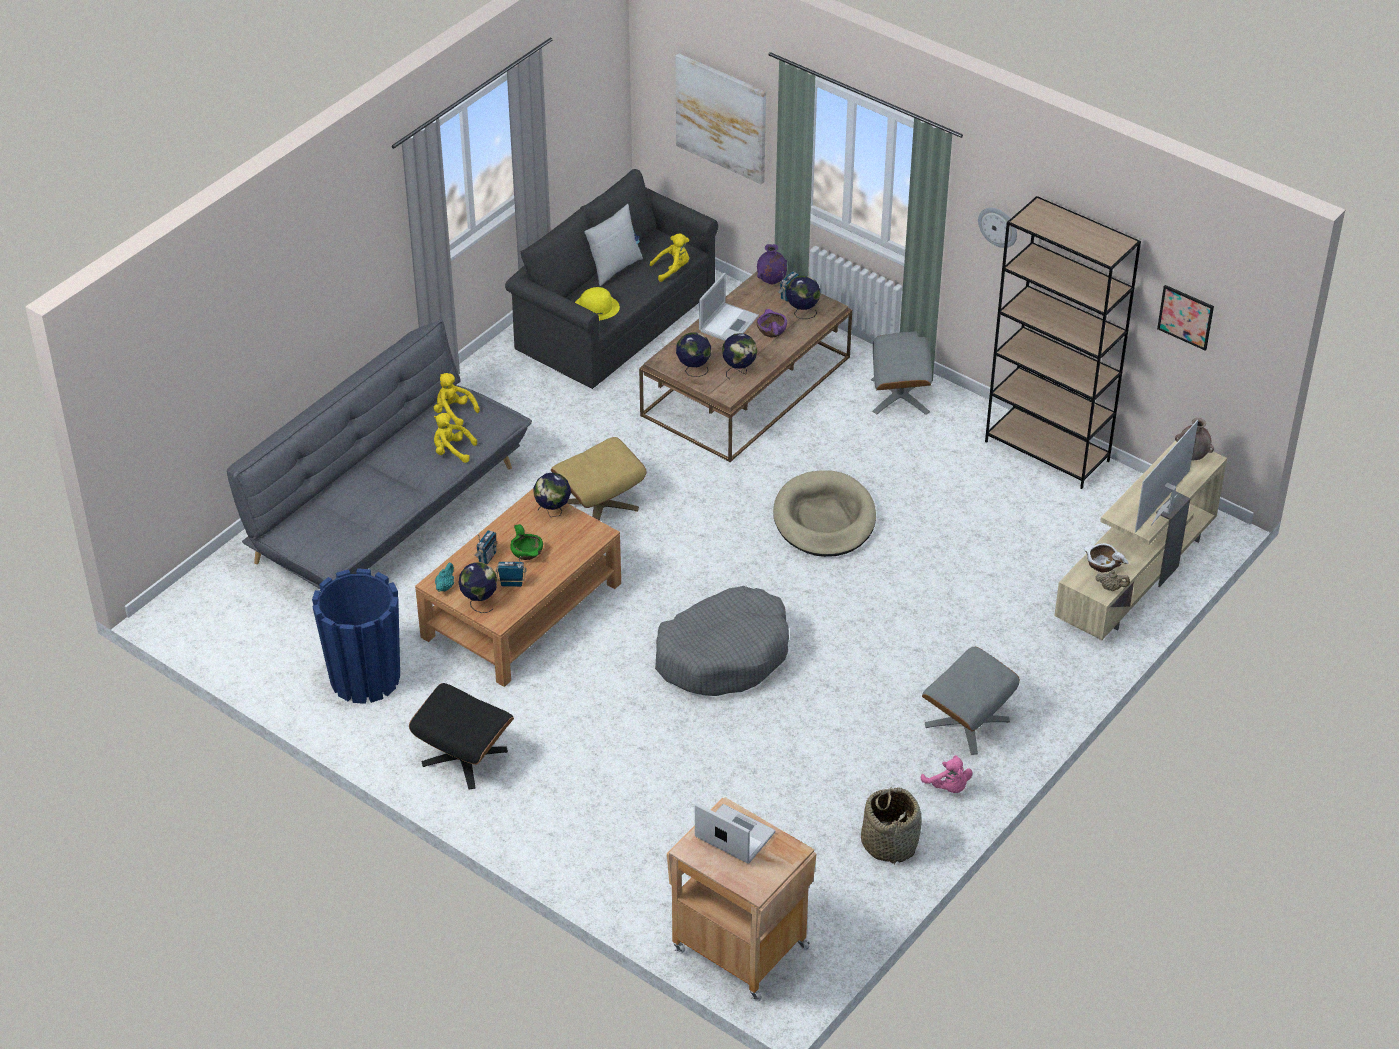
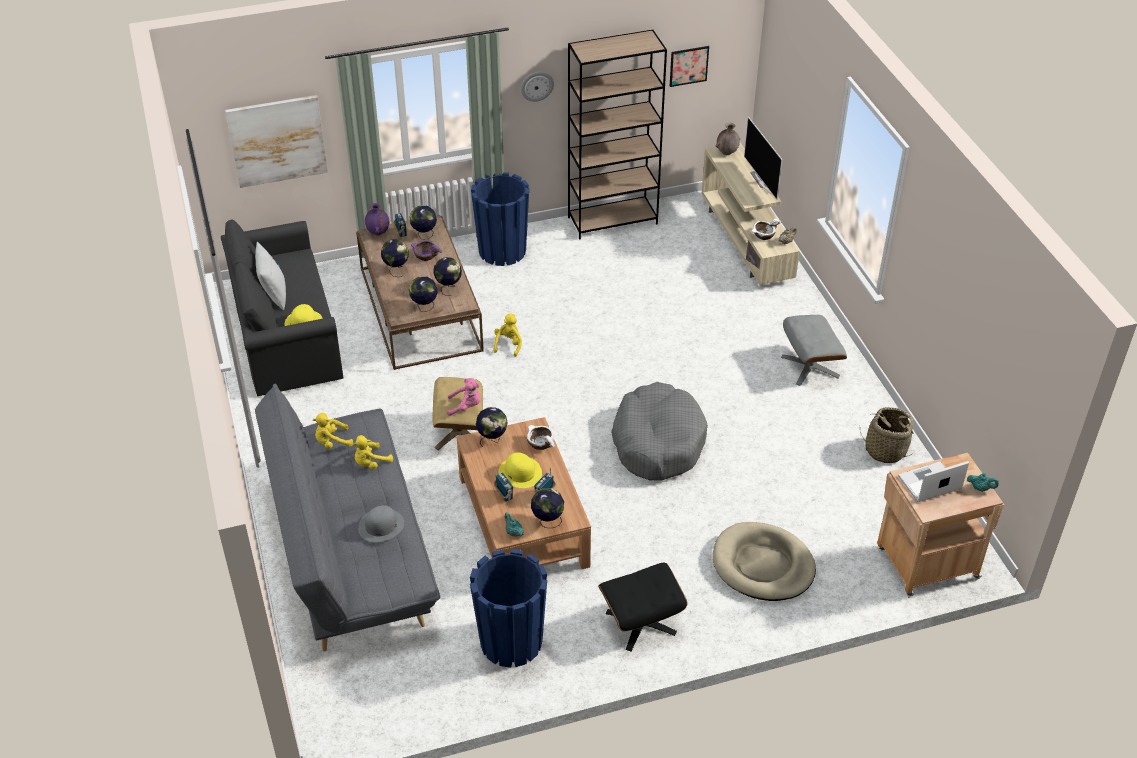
camera: 55 degrees left, 0 degrees up
(377, 498) = (381, 526): none -> grey hat
(527, 552) = (520, 472): green bowl -> yellow hat
(579, 547) = (540, 443): none -> white bowl
(672, 269) = (308, 270): yellow plush toy -> yellow plush toy (508, 345)
(729, 323) = (396, 270): laptop -> globe
(764, 880) = (980, 488): none -> turquoise teapot
(824, 519) = (578, 337): beige dog bed -> beige dog bed (763, 565)
(900, 396) = (502, 251): grey ottoman -> blue planter
(948, 787) = (857, 401): pink plush toy -> pink plush toy (466, 406)

